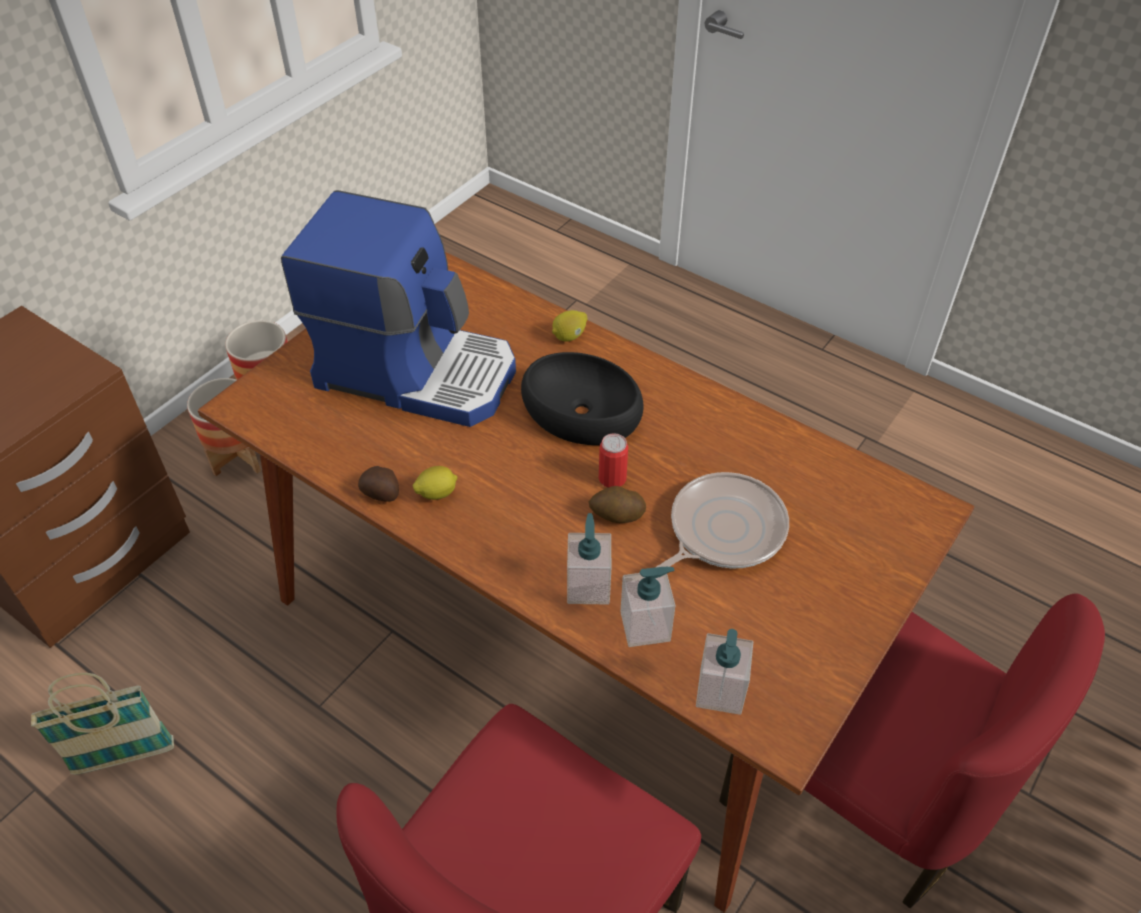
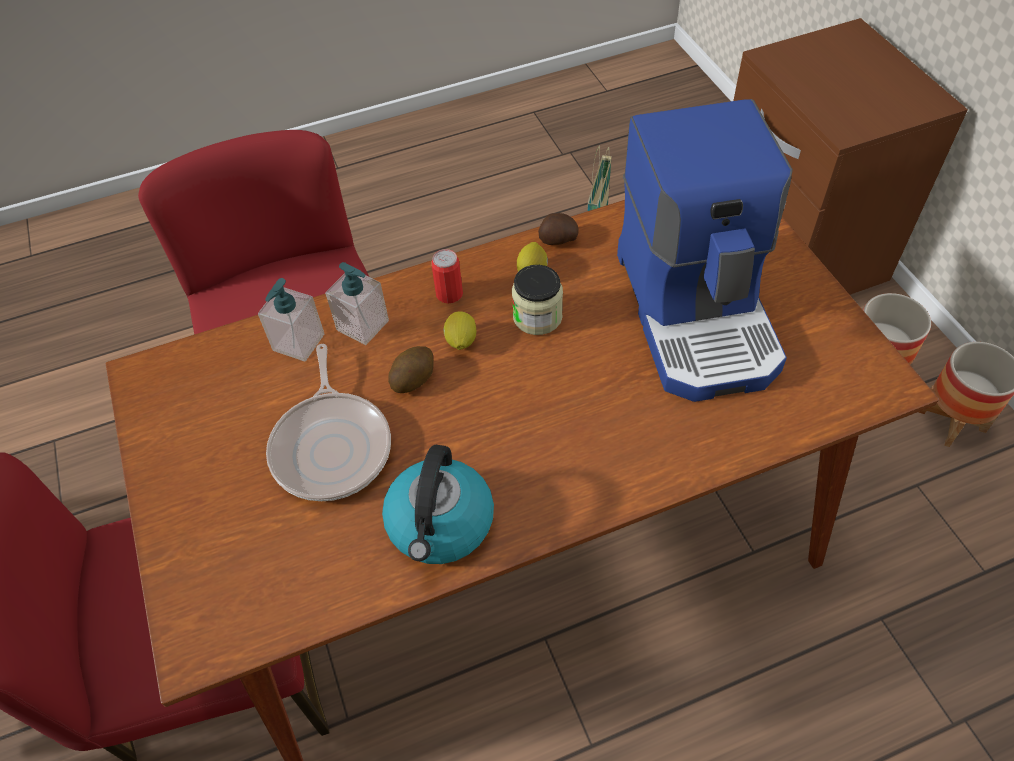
camera: 125 degrees right, 5 degrees up
(417, 371) = (699, 313): coffee machine -> coffee machine turned 60 degrees counterclockwise
(489, 466) = (537, 317): none -> jar
(569, 336) = (677, 460): lemon -> lemon (461, 341)
(583, 411) = (555, 416): black bowl -> none
(612, 478) = (455, 396): can -> can (449, 294)
(720, 691) = (208, 358): soap dispenser -> none
(724, 431) = (440, 524): none -> kettle

